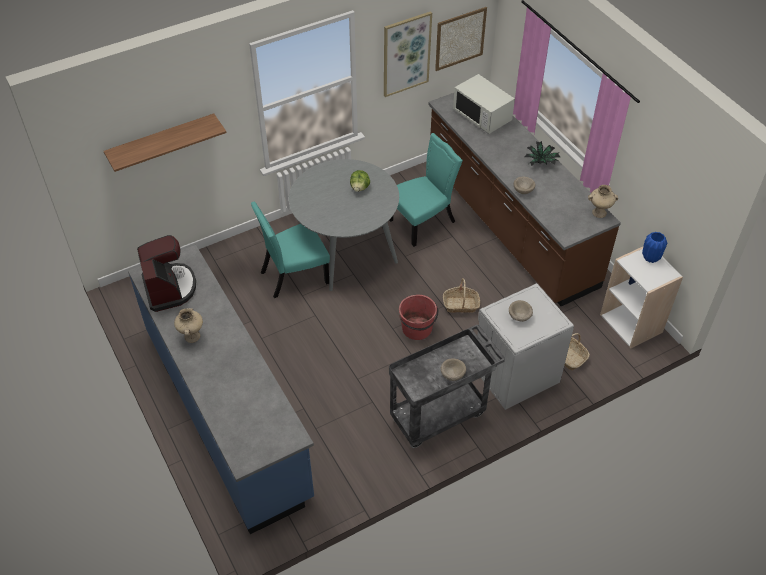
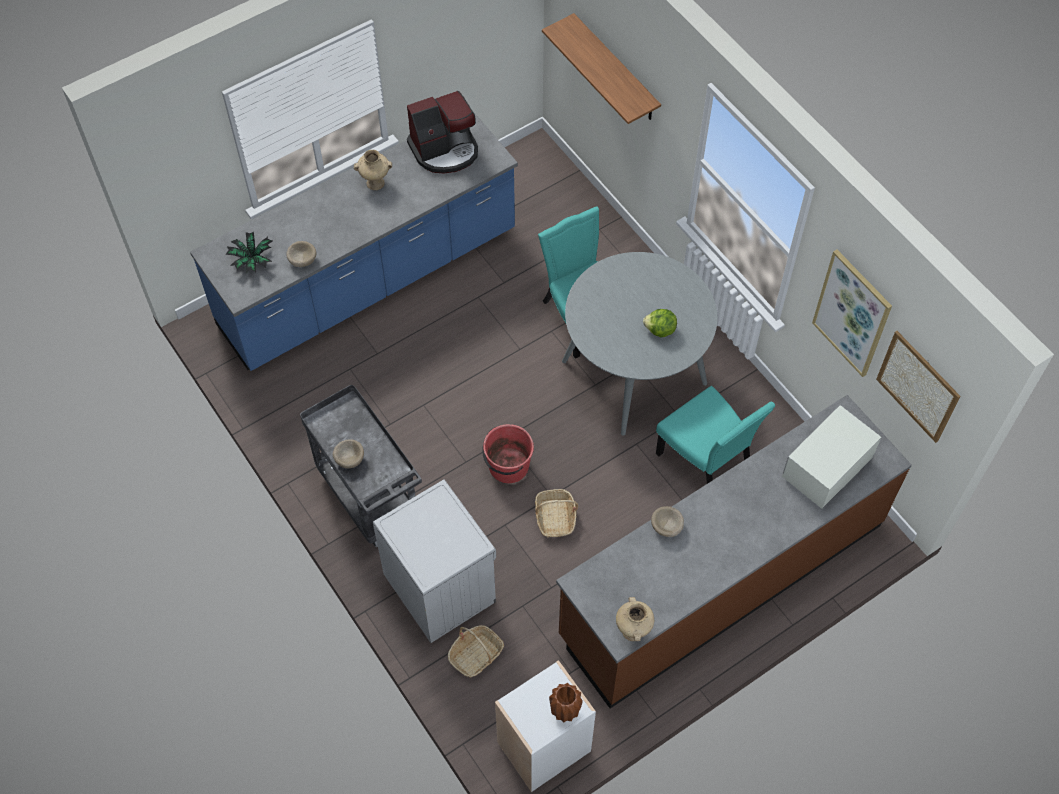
camera: 85 degrees right, 10 degrees up
(519, 316) = (433, 526): beige bowl -> beige bowl (302, 260)
(540, 162) = (733, 551): potted plant -> potted plant (252, 260)
(651, 257) = (565, 711): blue vase -> brown vase

